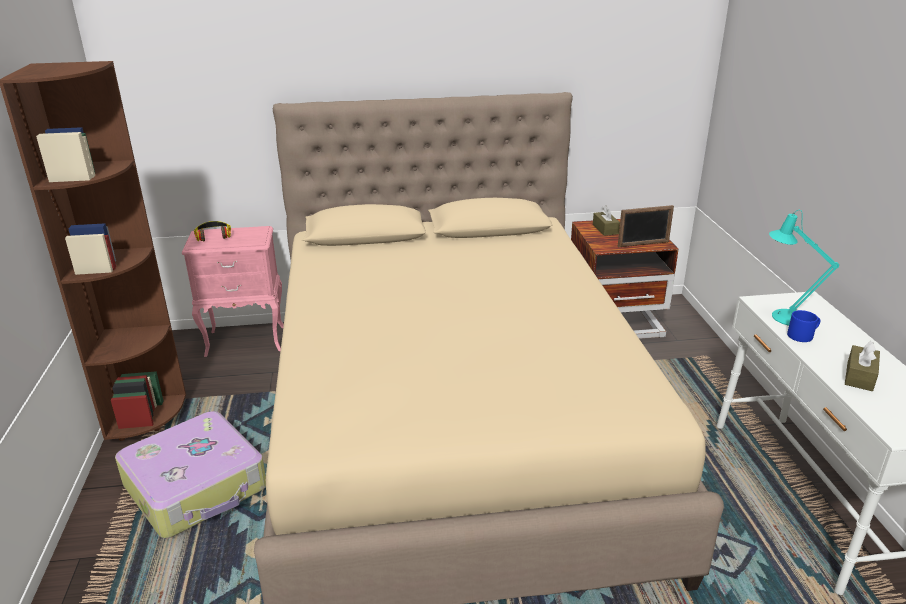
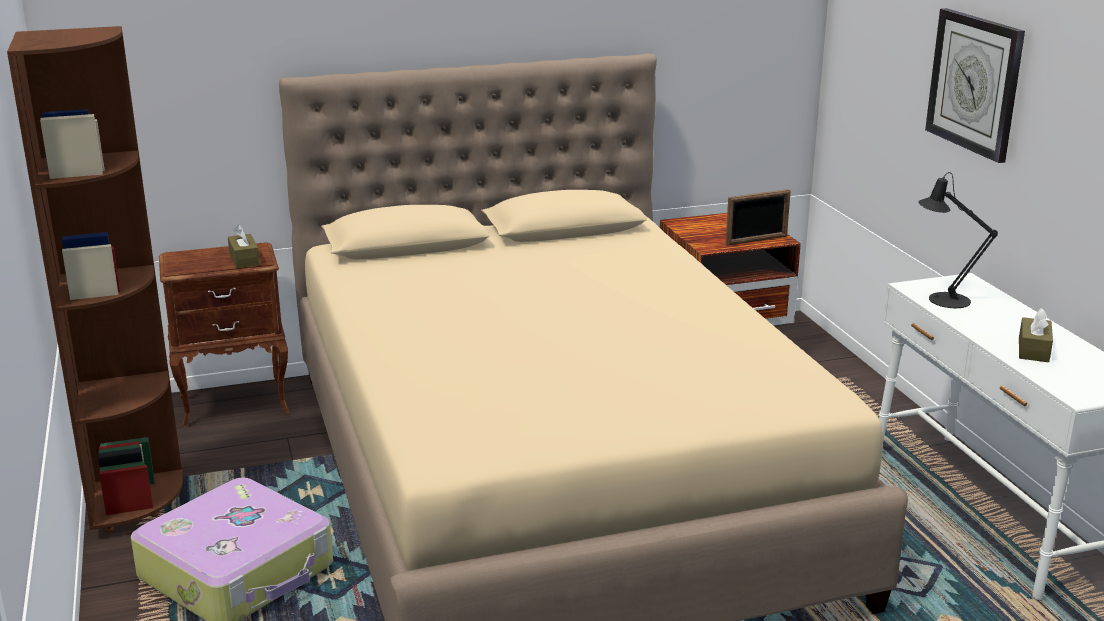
camera: 10 degrees left, 5 degrees down
(213, 235) = (195, 257): headphones -> none
(246, 341) = (235, 404): pink nightstand -> brown nightstand
(605, 229) = (704, 226): brown tissue box -> brown tissue box (244, 259)
(784, 316) = (943, 299): turquoise table lamp -> black table lamp
(803, 335) = (967, 316): blue mug -> none
(834, 129) = (975, 83): none -> wall clock

